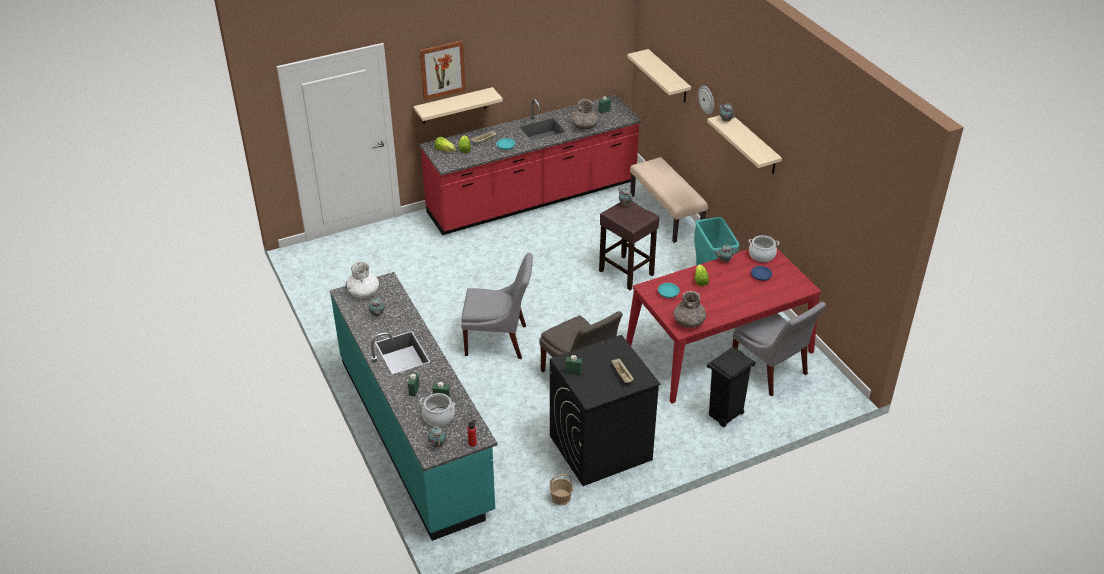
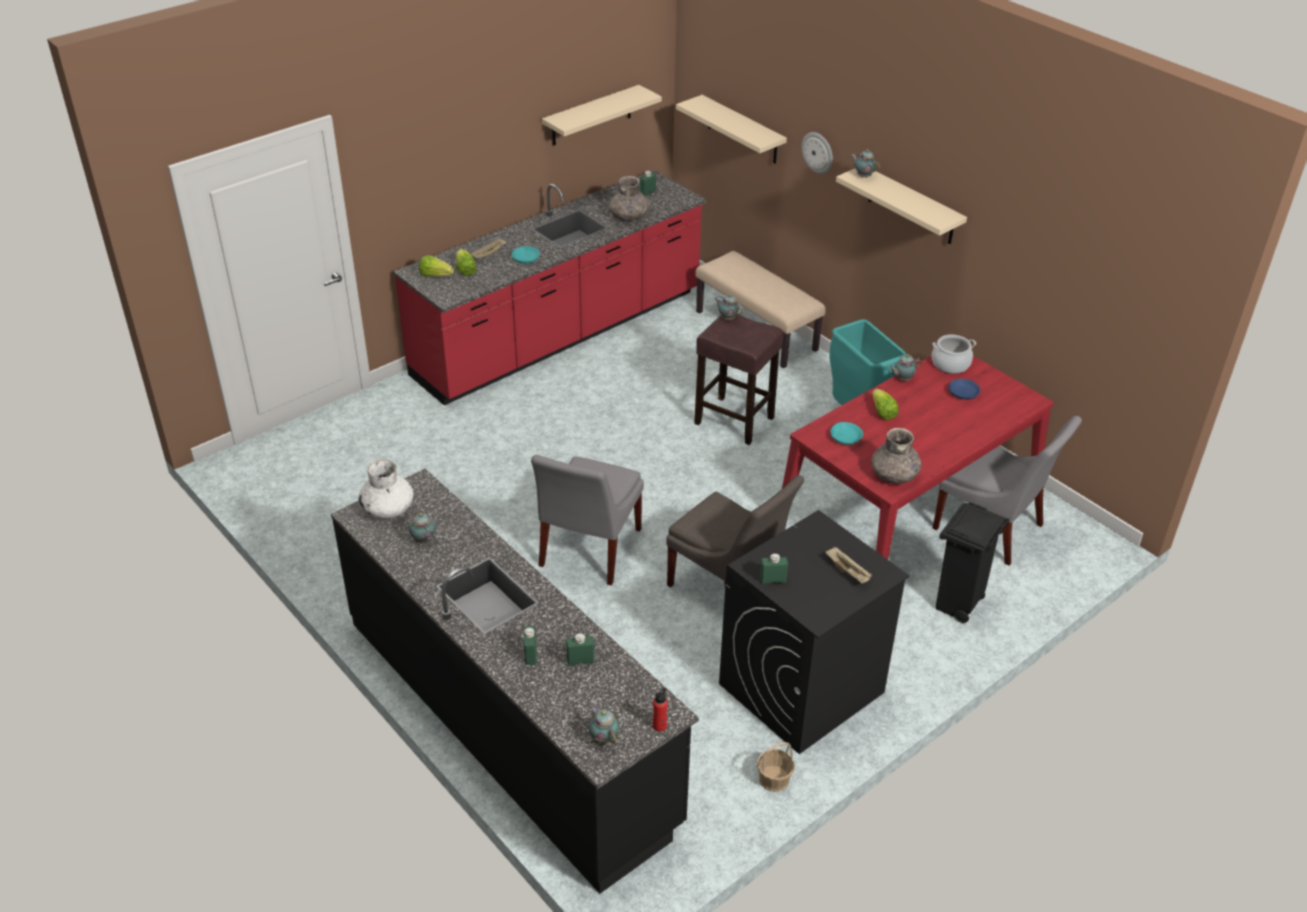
camera: 15 degrees left, 0 degrees up
(415, 433) = (510, 719): turquoise counter -> black counter
(438, 417) = (587, 691): cooking pot -> none
(442, 69) = (419, 151): picture -> none
(454, 106) = (438, 207): beige shelf -> beige shelf (591, 116)
(499, 341) = (588, 550): grey chair -> grey chair turned 120 degrees clockwise

